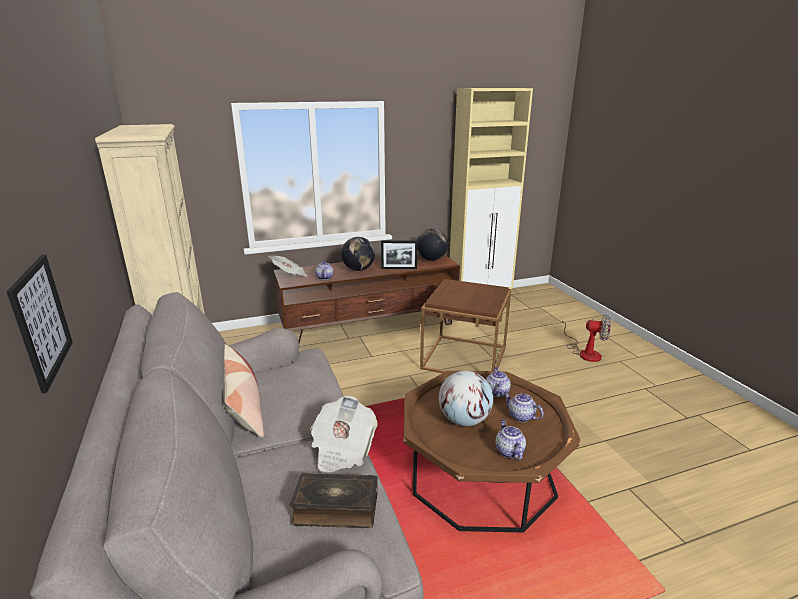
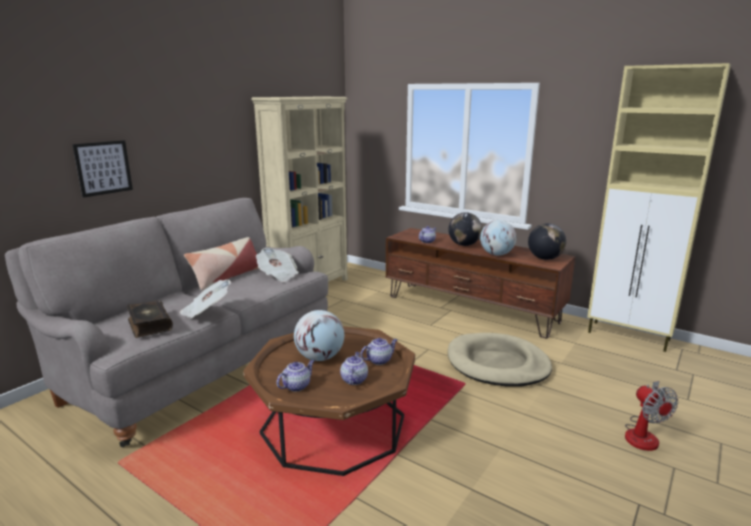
camera: 55 degrees right, 5 degrees down
(290, 275) = (411, 233): newspaper -> newspaper (278, 275)
(399, 268) = (496, 254): picture frame -> globe
(464, 358) = (497, 364): brown side table -> beige dog bed

